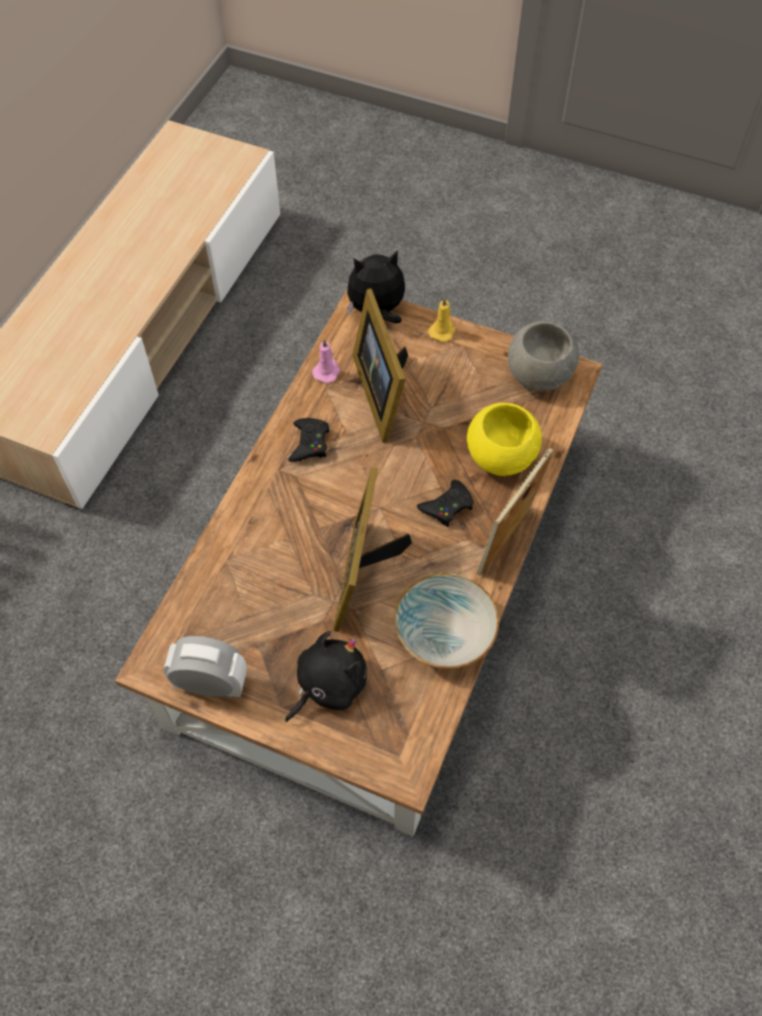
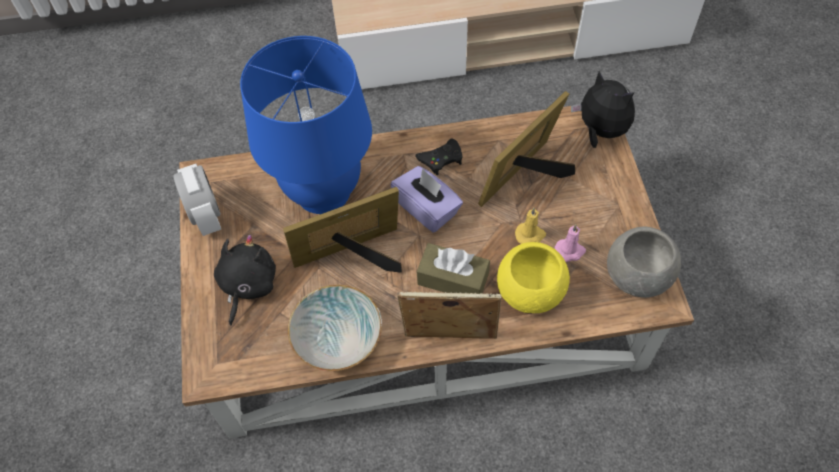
camera: 60 degrees right, 0 degrees up
(266, 560) = (323, 191): none -> blue table lamp
(327, 371) = (515, 133): pink candle -> pink candle (570, 251)
(328, 685) = (247, 285): black plush toy -> black plush toy turned 90 degrees counterclockwise
(357, 485) = (427, 209): none -> purple tissue box
(442, 331) = (621, 184): yellow candle -> yellow candle (530, 235)
(447, 506) = (453, 279): black game controller -> brown tissue box

